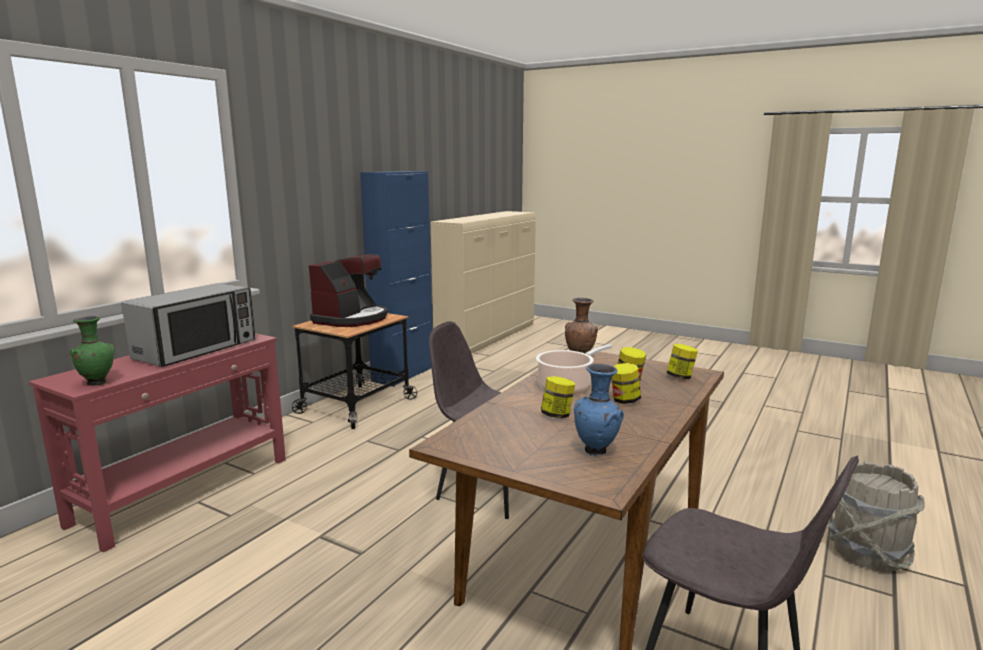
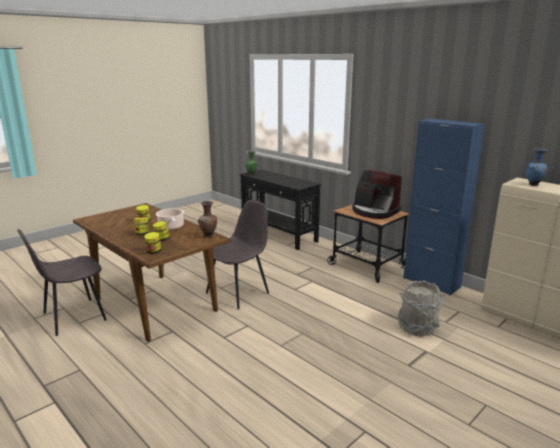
camera: 105 degrees right, 5 degrees up
(186, 490) = (278, 235): red console table -> black console table
(197, 350) = (285, 181): microwave -> none
(597, 451) = (107, 222): blue vase -> blue vase (533, 185)
(867, 553) = (72, 397): grey bucket -> grey bucket (417, 328)

